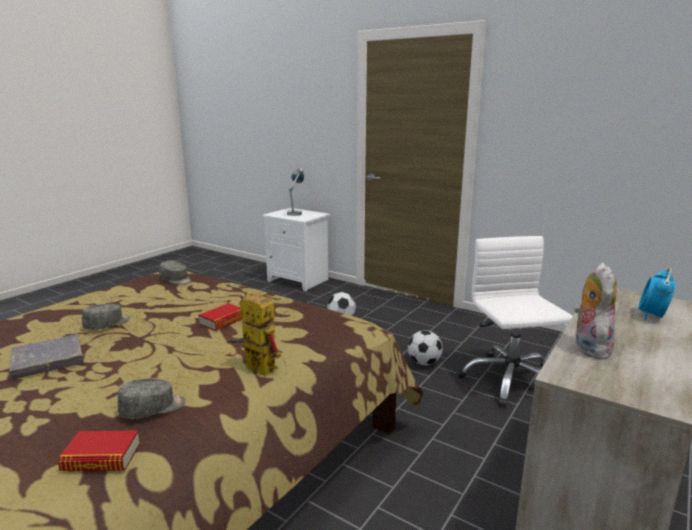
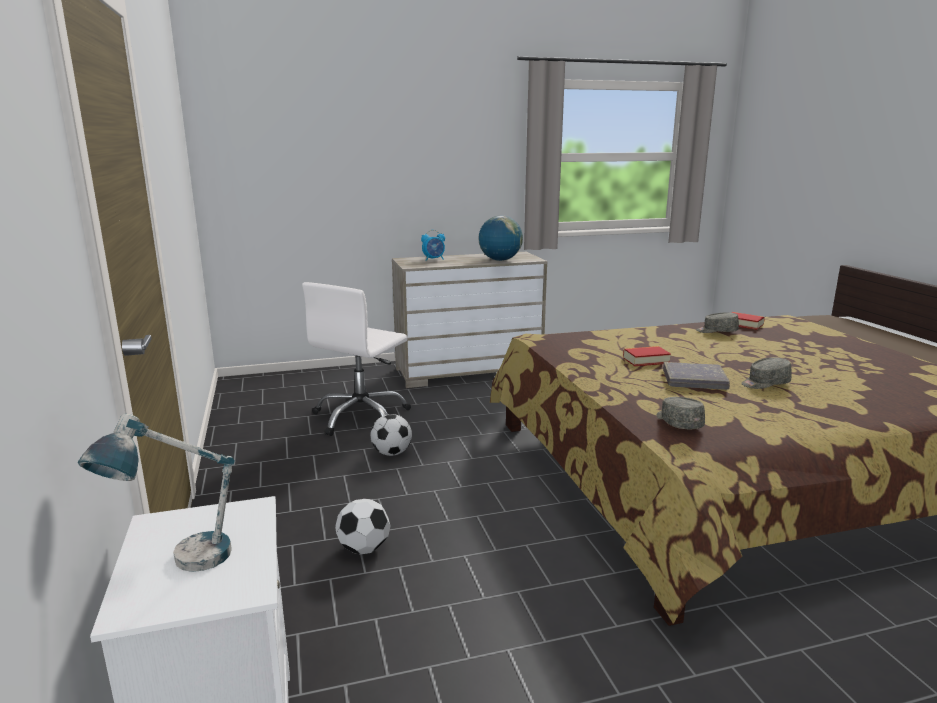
camera: 140 degrees left, 0 degrees up
(48, 360) = (808, 367): grey book -> grey book (694, 380)
(254, 367) = (643, 333): toy robot -> none
(588, 347) = (500, 260): plush toy -> globe

